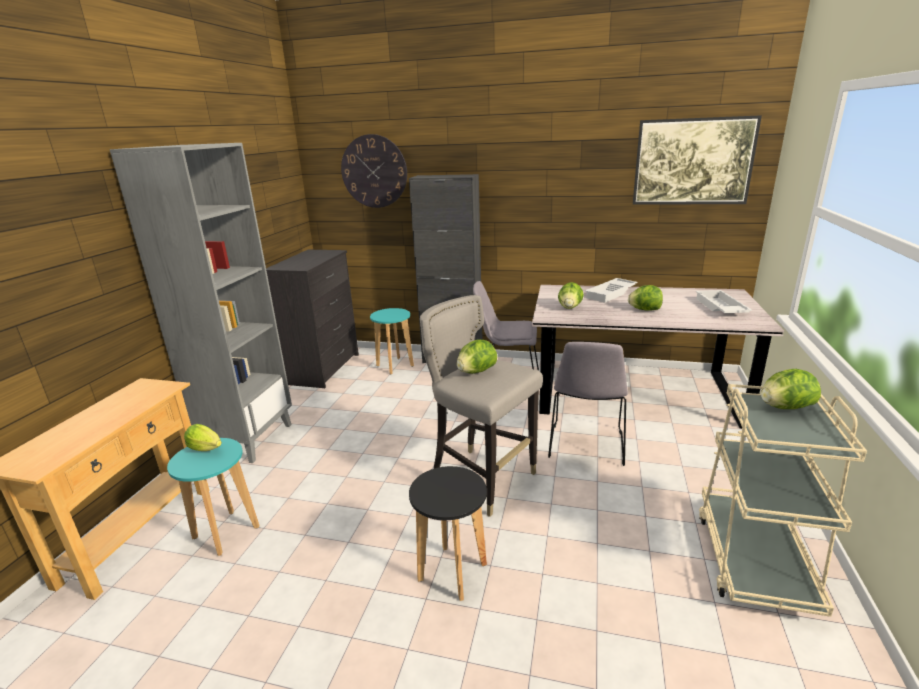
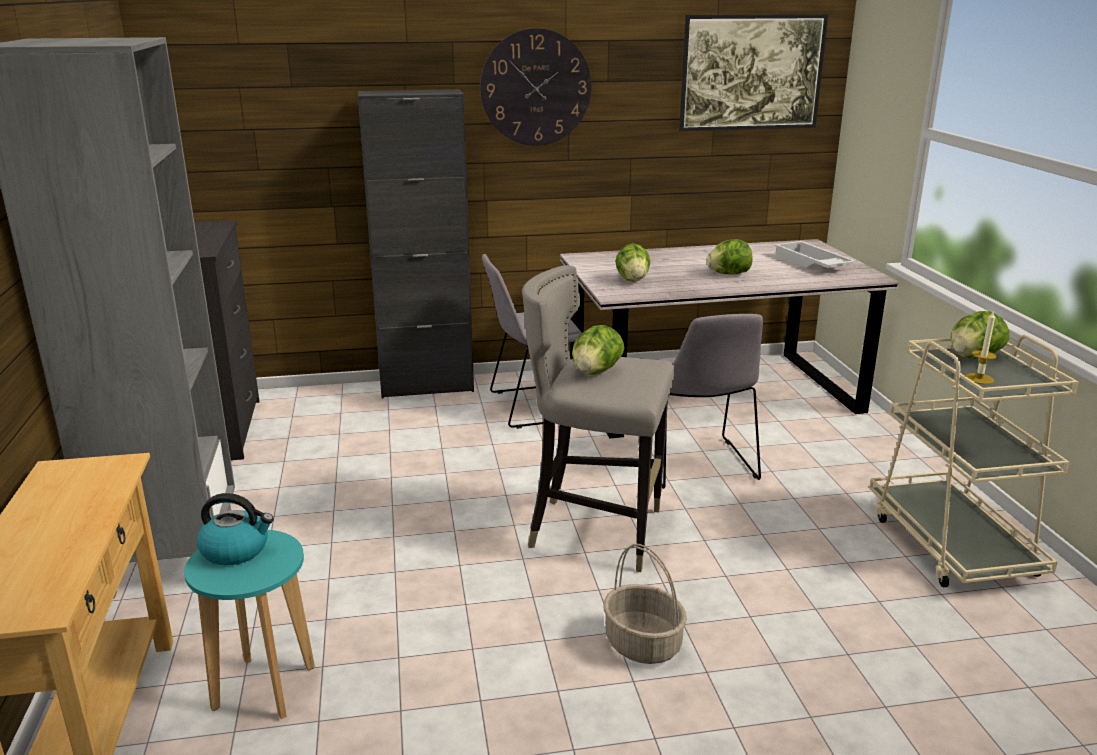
camera: 25 degrees left, 0 degrees up
(207, 449) = (236, 550): lettuce -> kettle
(374, 171) = (278, 85): wall clock -> wall clock (536, 87)
(395, 366) = (339, 408): turquoise stool -> none
(453, 572) = (643, 644): black stool -> basket
(611, 294) = (668, 258): white tray -> none
(772, 429) = (979, 378): none -> candle

